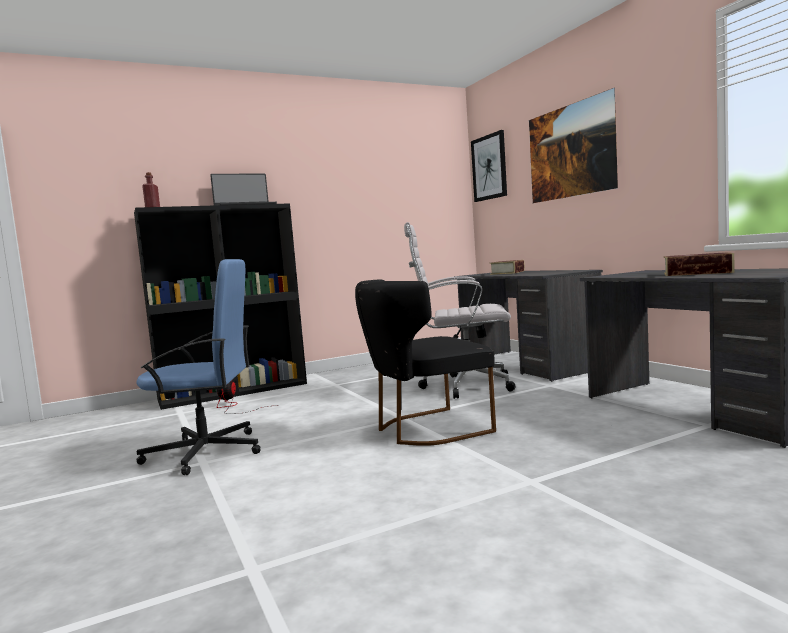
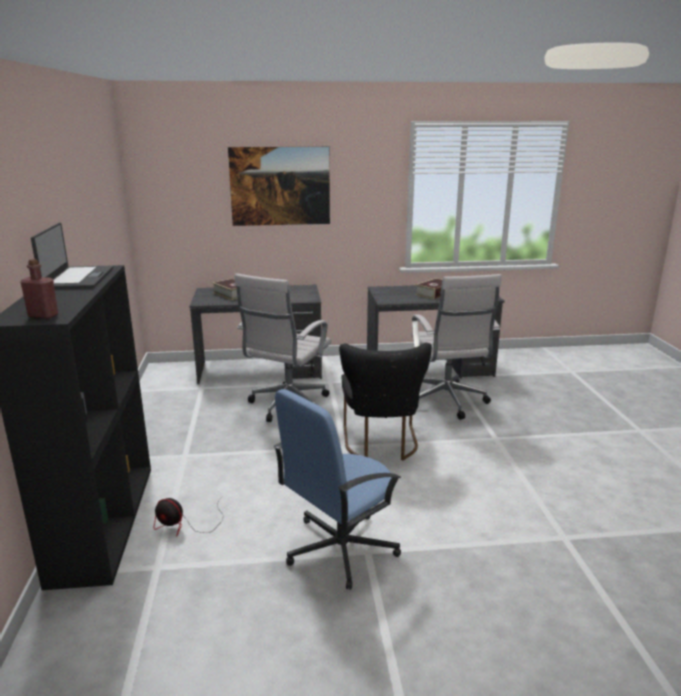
camera: 70 degrees left, 15 degrees up
(206, 452) = (339, 549): blue office chair -> blue office chair turned 150 degrees counterclockwise
(489, 167) = (164, 181): picture -> none
(602, 437) = (447, 403): none -> white office chair

